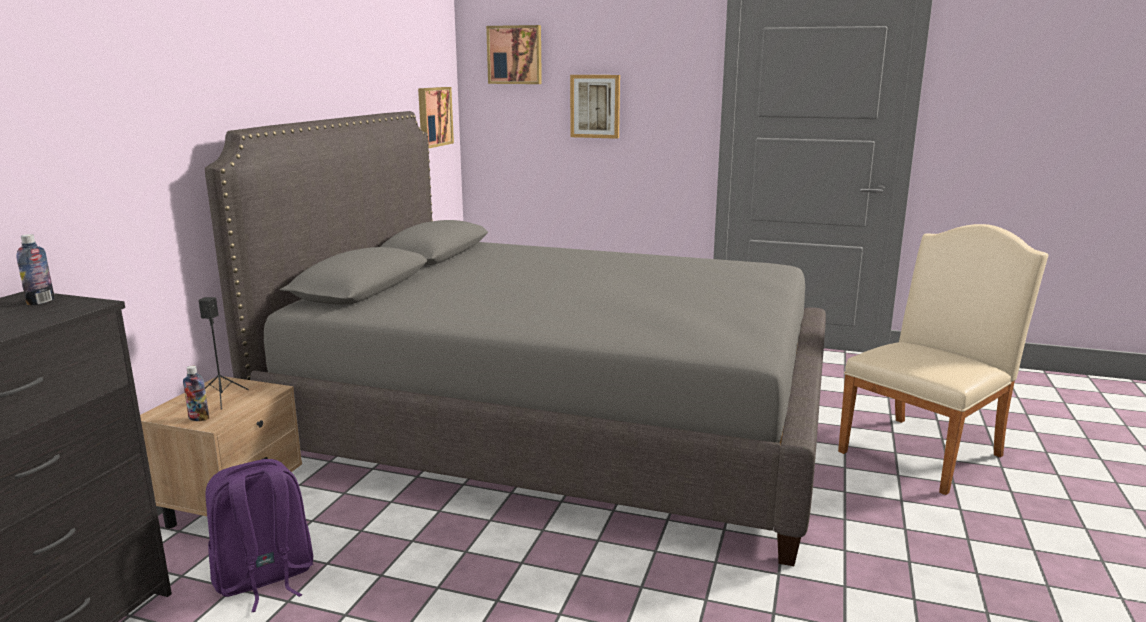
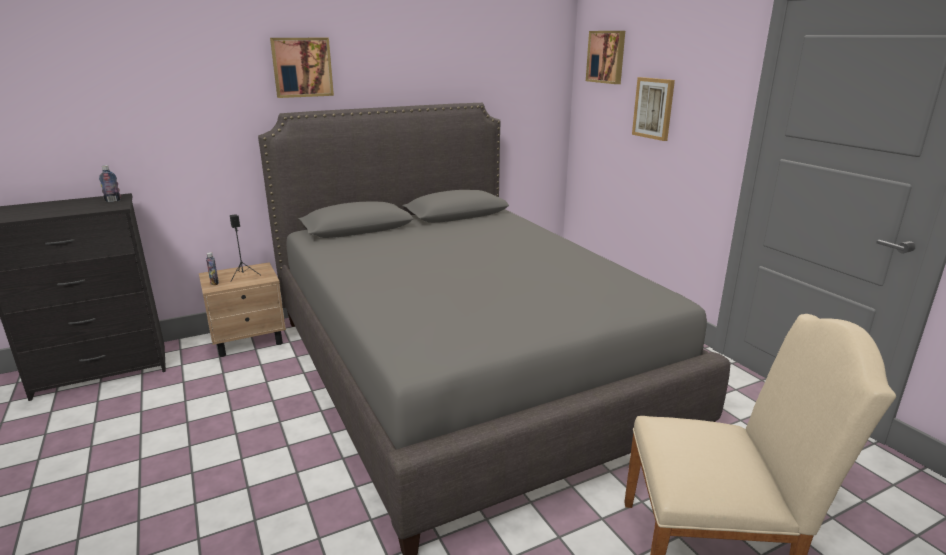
camera: 45 degrees right, 5 degrees up
(264, 579) = (197, 384): purple backpack -> none
(433, 116) = (531, 106): picture -> picture (302, 67)

